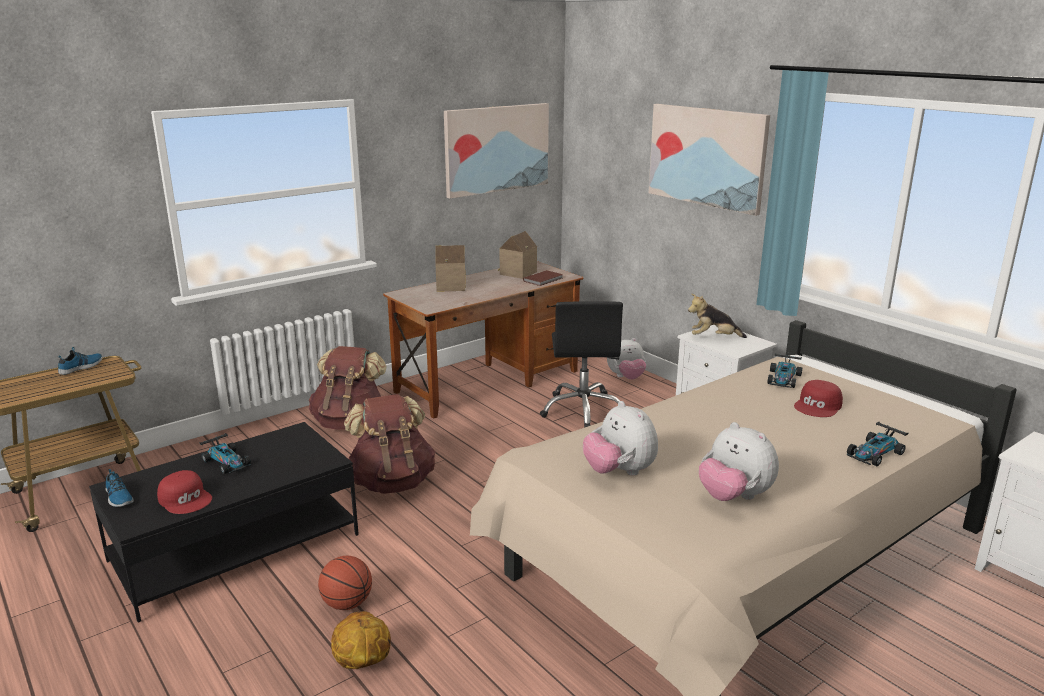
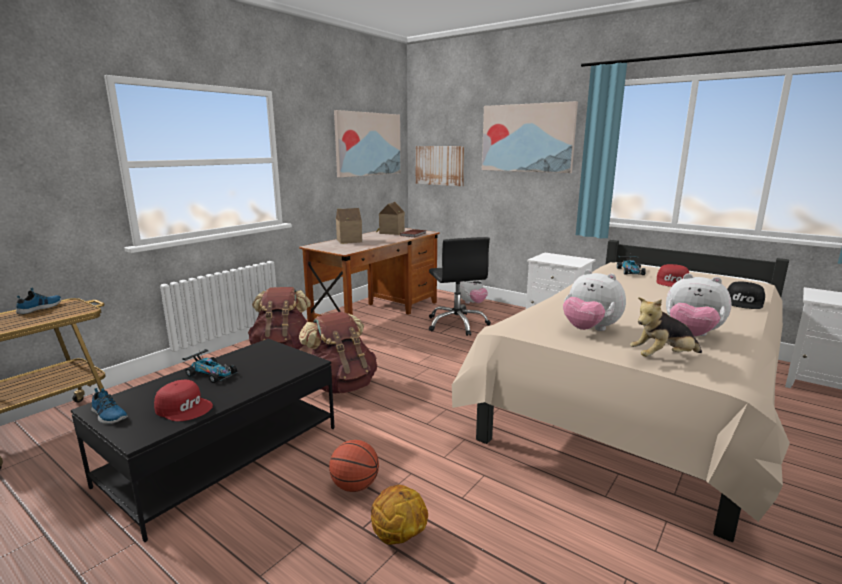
camera: 15 degrees left, 5 degrees down
(600, 177) = (439, 165): none -> picture
(713, 338) = (552, 259): plush toy -> plush toy (663, 358)
(874, 453) = (744, 302): toy car -> black cap

